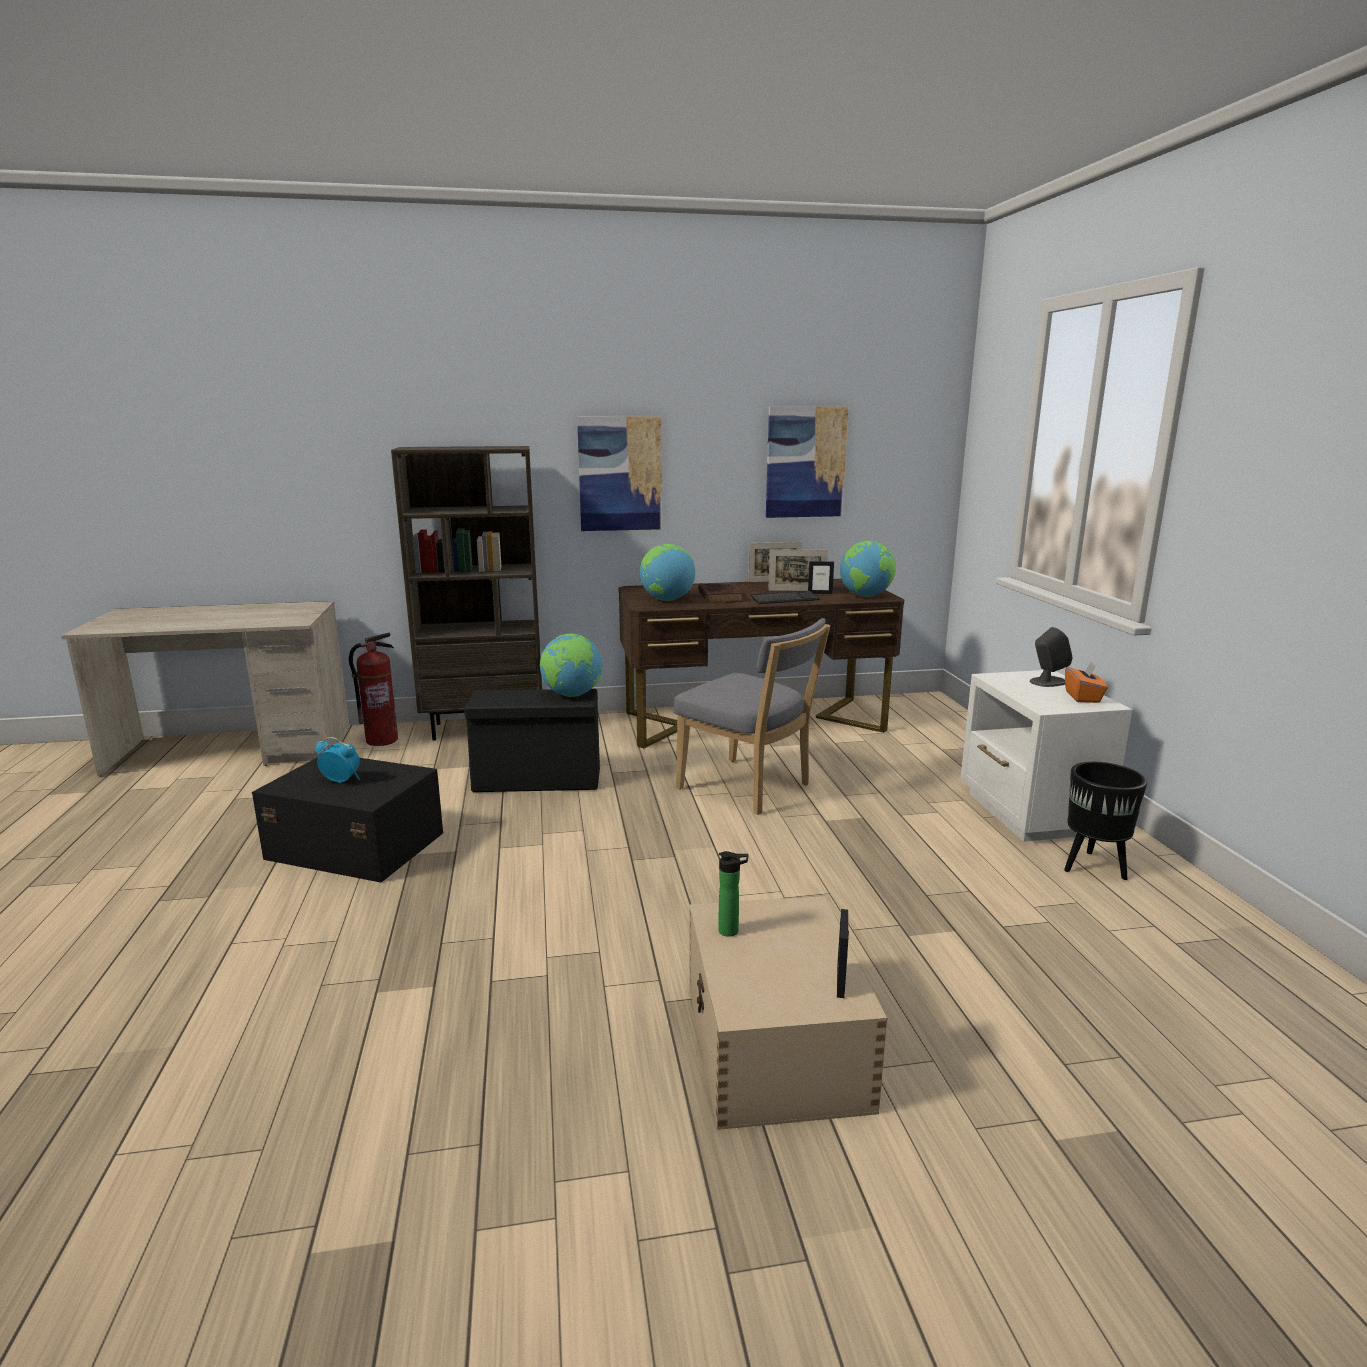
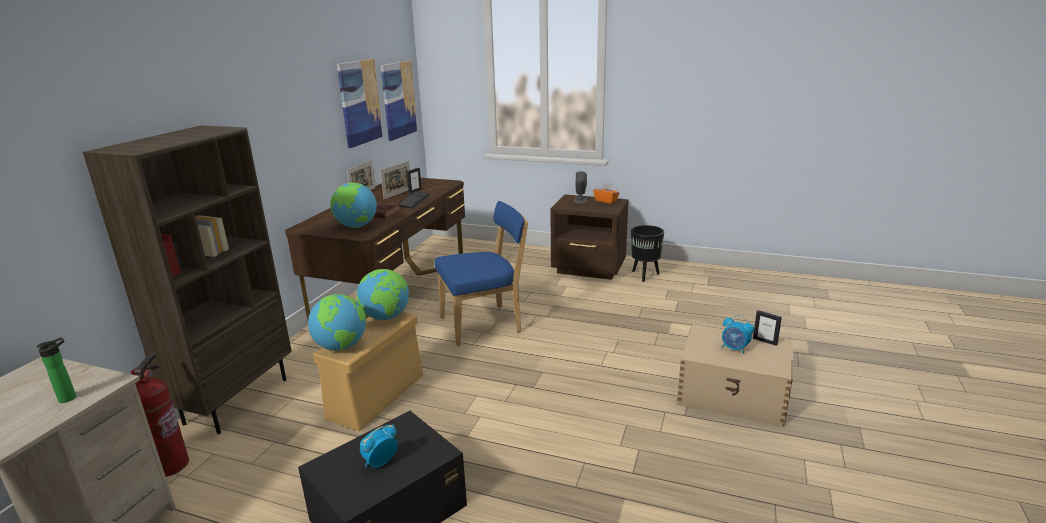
camera: 60 degrees left, 5 degrees up
(539, 780) = (377, 395): black storage box -> beige storage box
(620, 474) = (264, 136): picture -> picture (398, 100)
(731, 931) = (712, 354): bottle -> bottle (70, 397)
(749, 788) = (484, 324): grey chair -> blue chair
(774, 951) = (734, 349): none -> alarm clock
(866, 596) = (440, 184): globe -> globe (341, 346)
(1029, 814) = (589, 269): white nightstand -> brown nightstand

